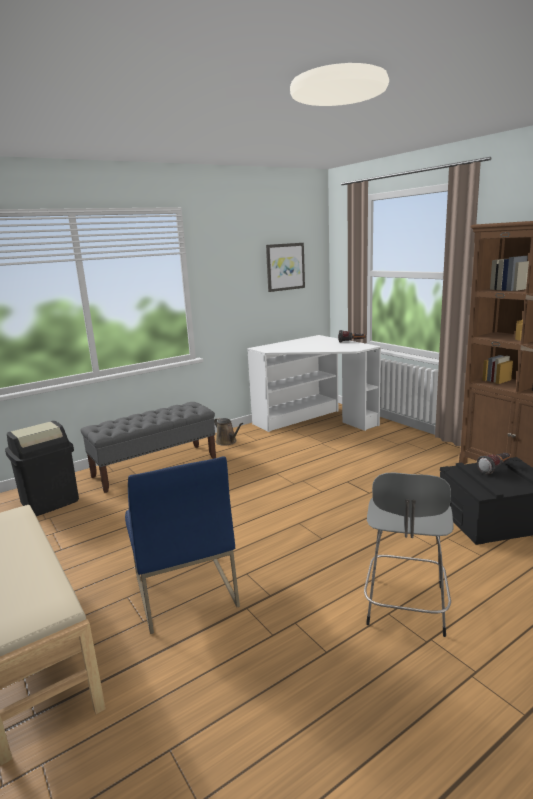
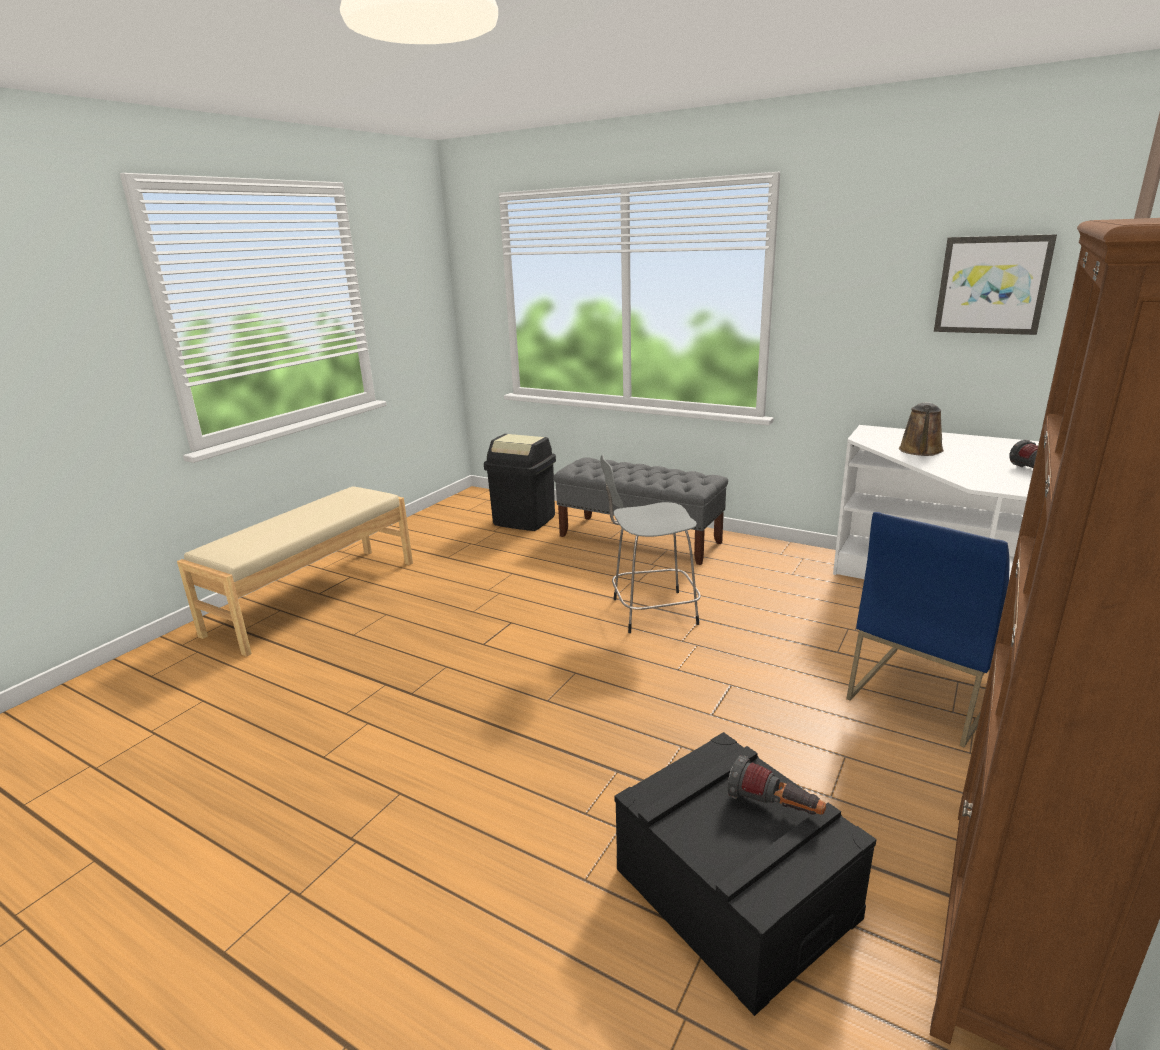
camera: 65 degrees right, 5 degrees up
(184, 590) = (405, 639): blue chair -> blue chair (924, 692)
(227, 442) = (758, 556): brown watering can -> brown watering can (920, 451)
(405, 607) = (415, 807): grey stool -> grey stool (651, 612)

